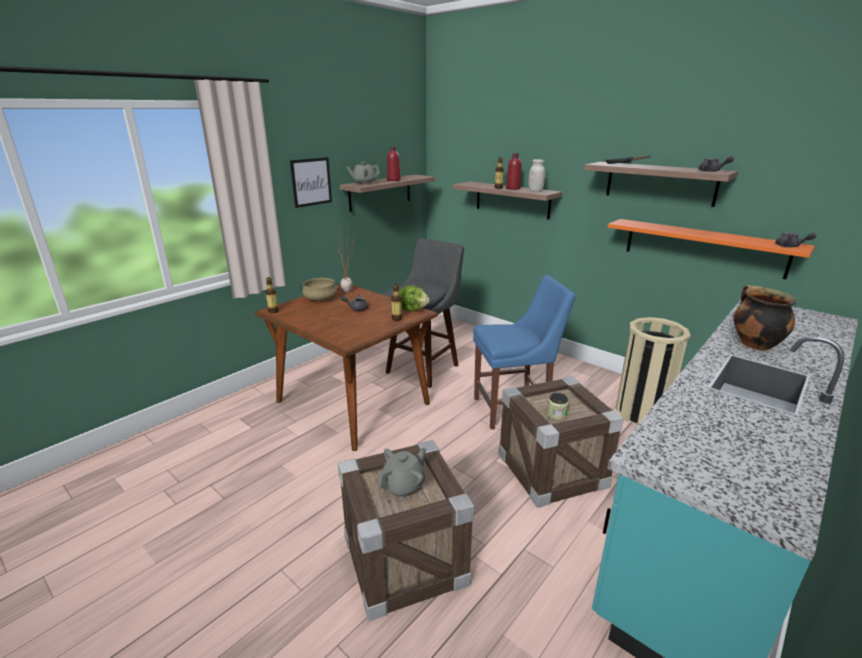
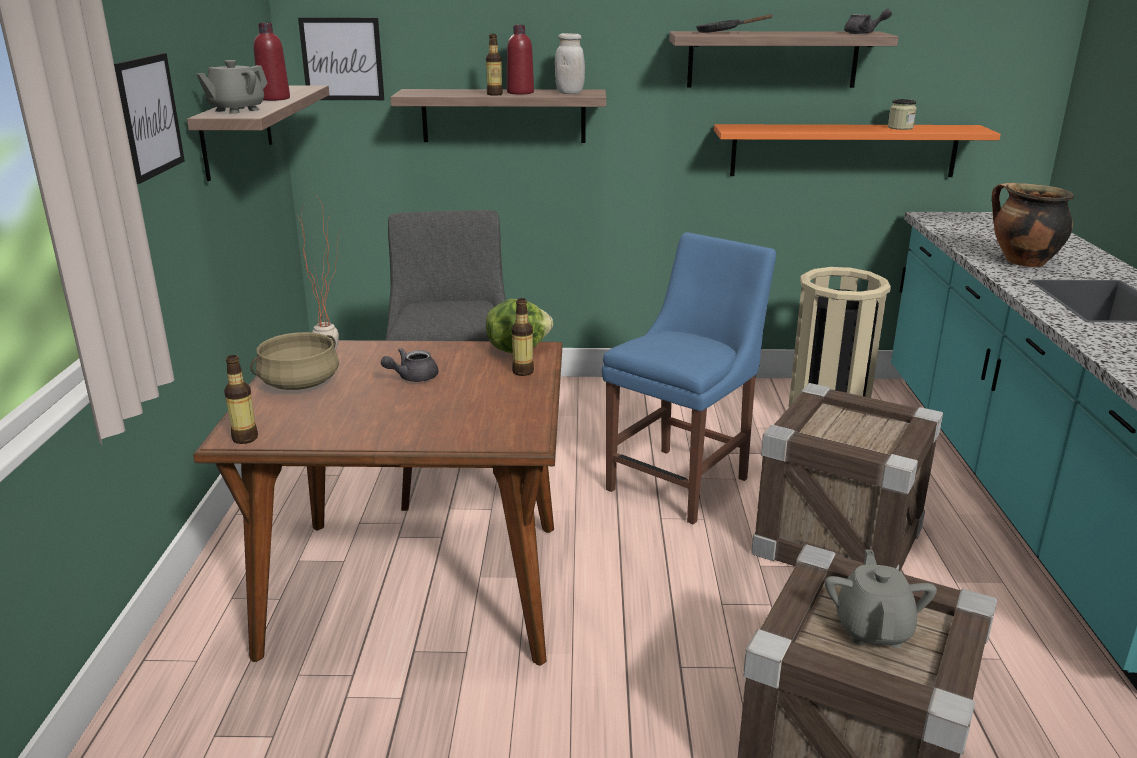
camera: 40 degrees left, 0 degrees up
(449, 165) = (342, 59): none -> picture
(556, 415) = (867, 441): jar -> jar (900, 127)
(790, 246) = (968, 129): grey teapot -> none

